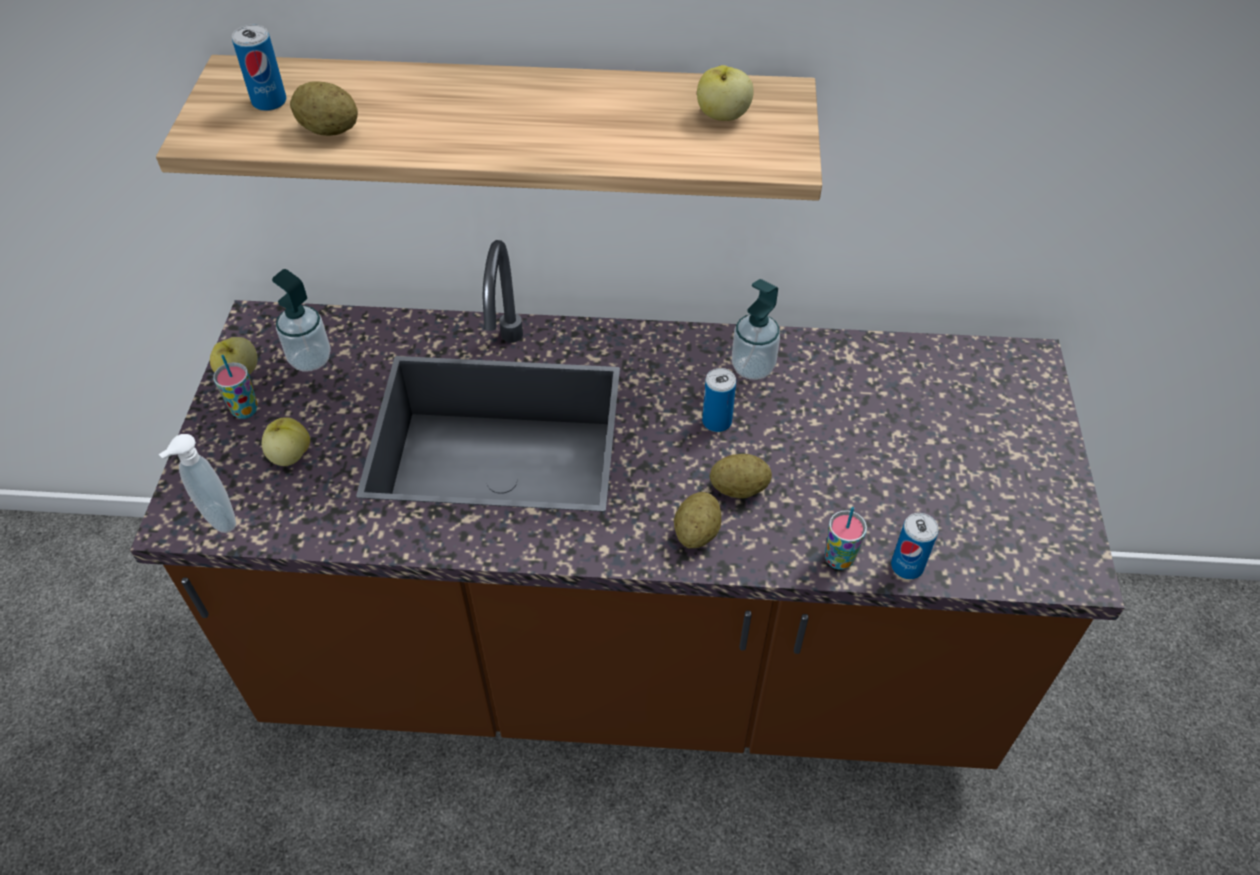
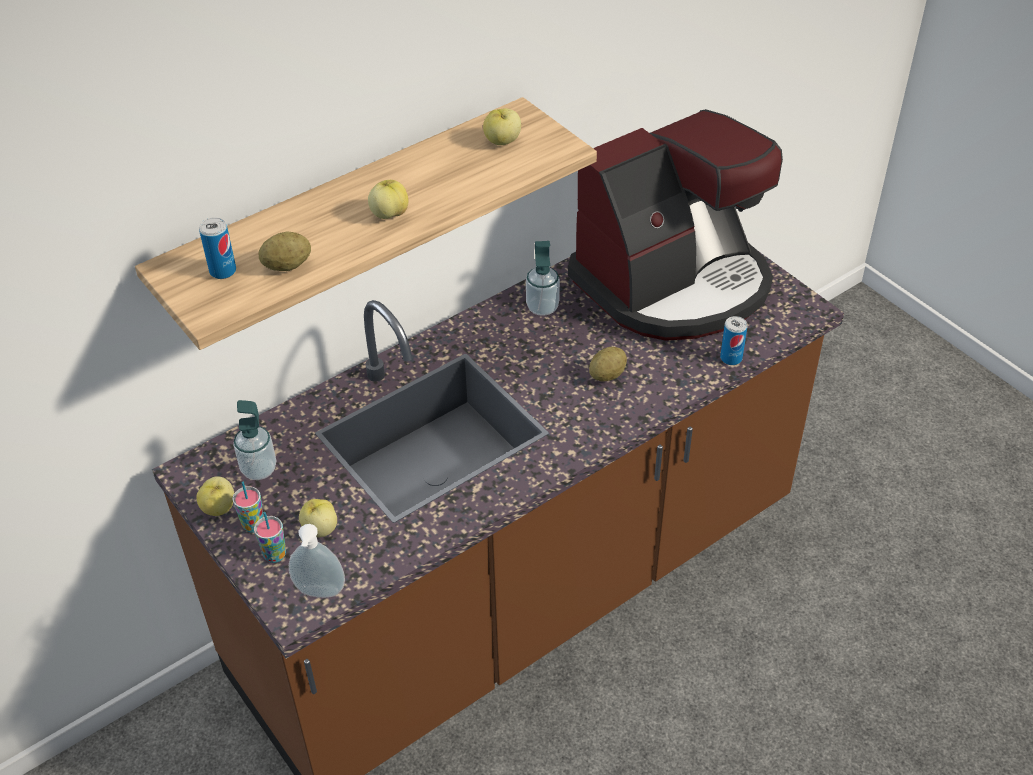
camera: 40 degrees left, 5 degrees down
(496, 131) = (389, 214): none -> apple
(697, 532) = (610, 411): potato -> none
(716, 421) = (556, 348): can -> none
(839, 559) = (695, 376): cup -> cup (275, 555)
(934, 432) = (674, 283): none -> coffee machine

